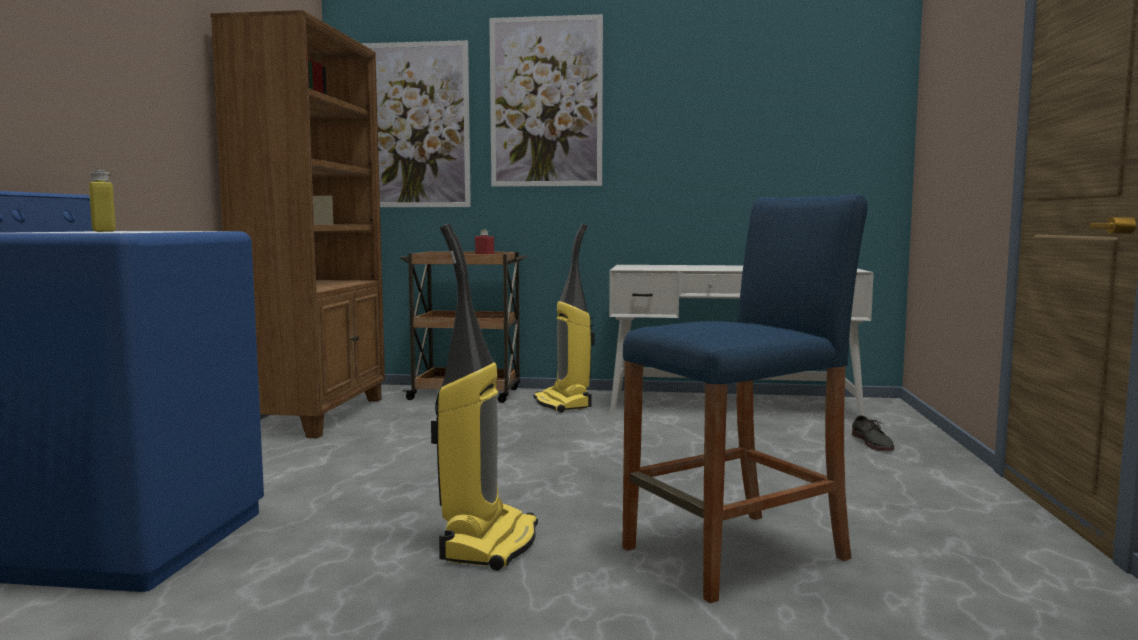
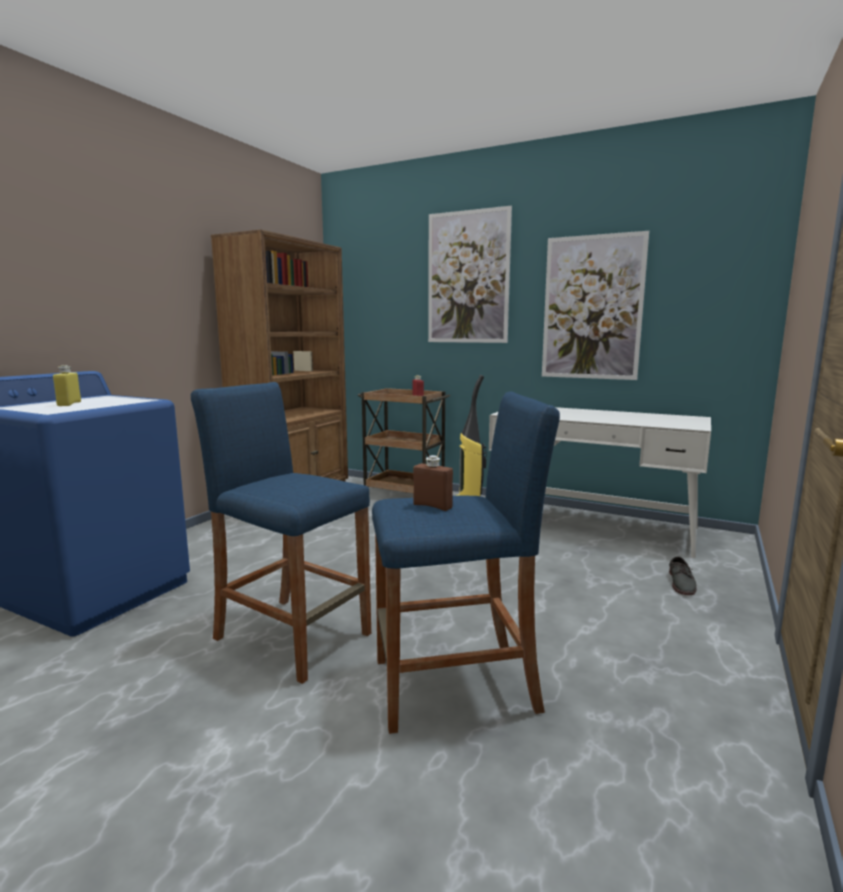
camera: 20 degrees right, 5 degrees up
(415, 125) = (379, 297): picture -> picture (592, 308)
(488, 543) = (293, 636): vacuum cleaner -> blue stool
(717, 324) = (432, 506): none -> brown bottle

